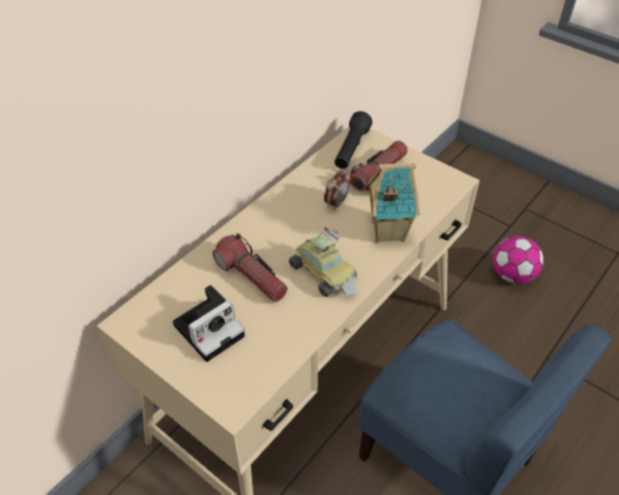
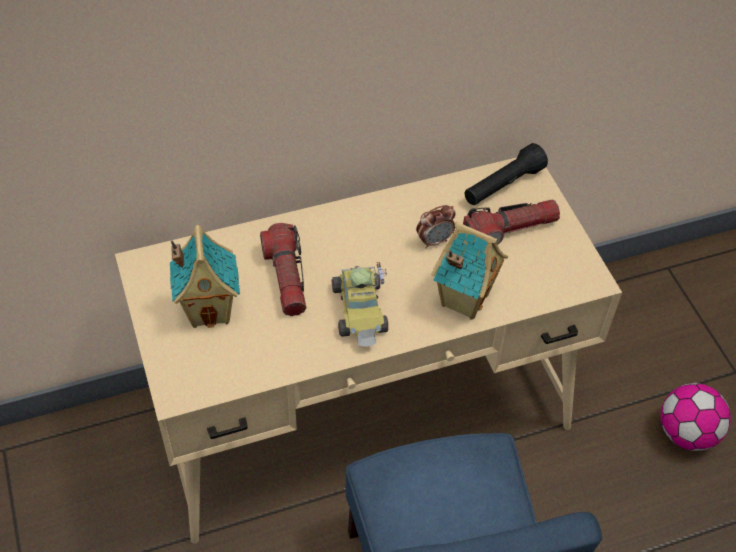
camera: 30 degrees right, 5 degrees up
(210, 328) = (210, 310): camera -> toy house

